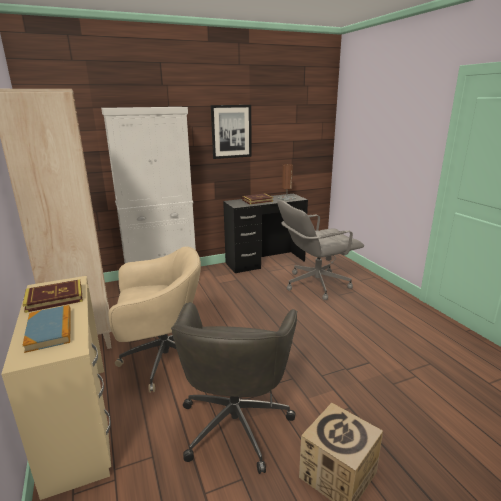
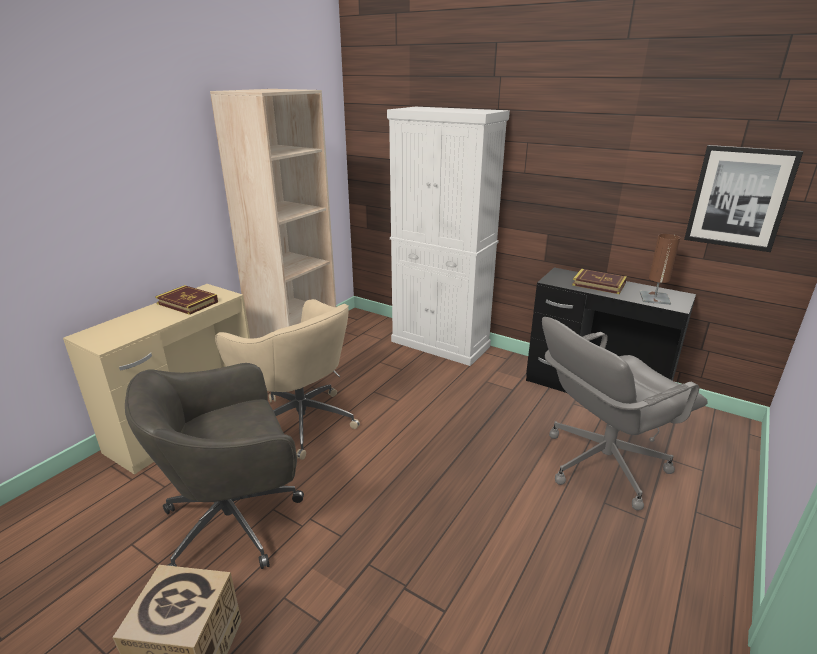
camera: 55 degrees right, 5 degrees up
(50, 330) = (132, 325): book -> none
(231, 131) = (589, 158): picture -> picture (739, 198)
(315, 284) = (602, 464): grey office chair -> grey office chair turned 60 degrees counterclockwise

